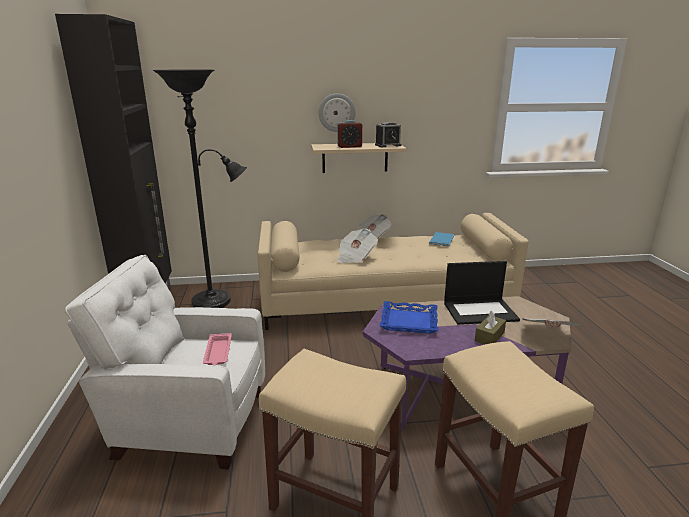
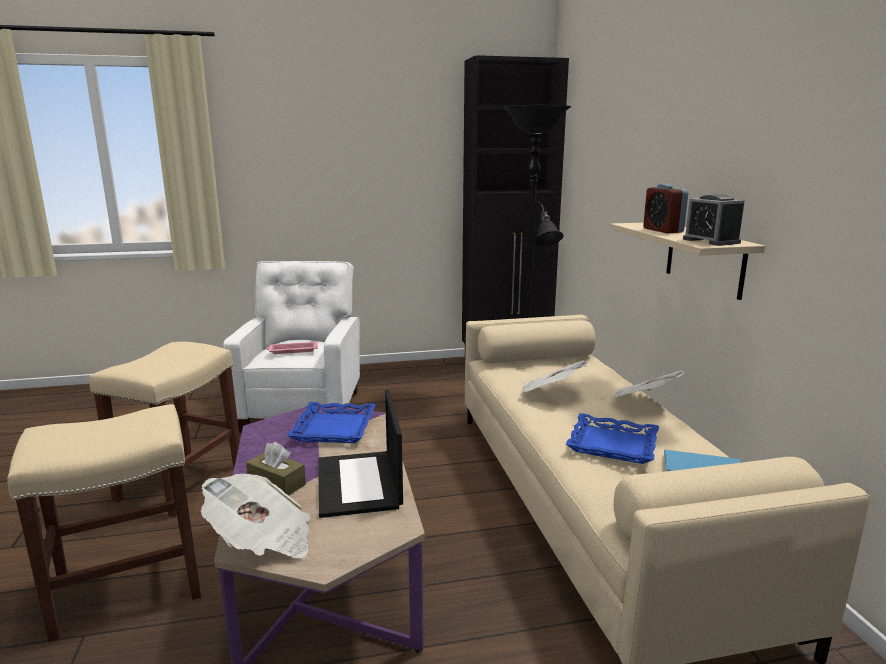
camera: 85 degrees right, 5 degrees down
(336, 112) = (694, 172): wall clock -> none
(422, 251) = (612, 445): none -> blue tray

